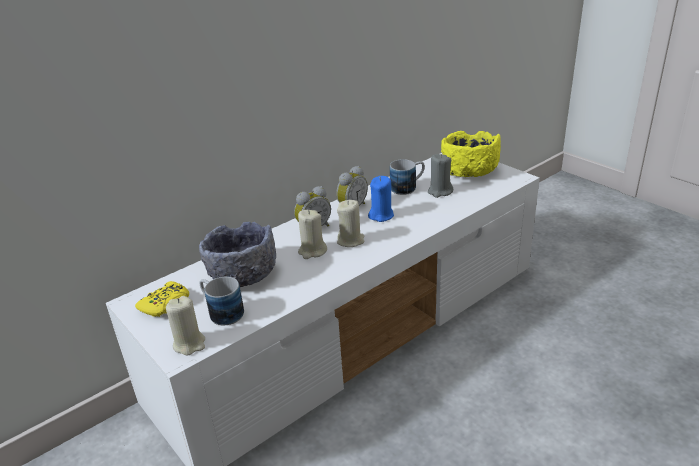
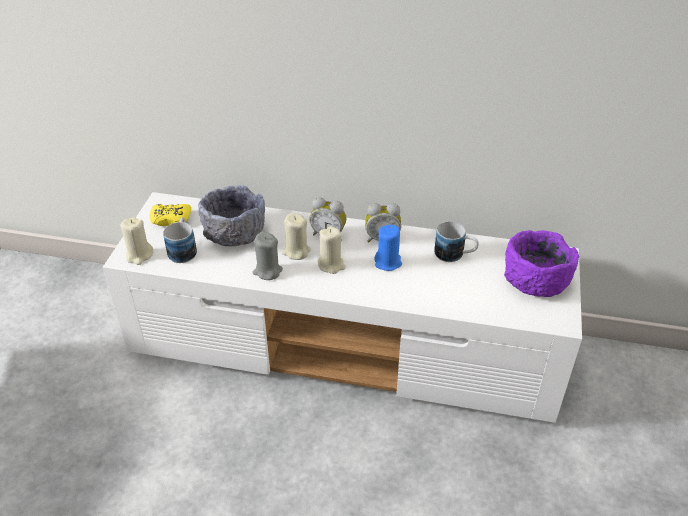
camera: 50 degrees right, 10 degrees up
(440, 191) = (469, 279): grey candle -> grey candle (267, 271)
(469, 170) = (535, 280): yellow bowl -> purple bowl

